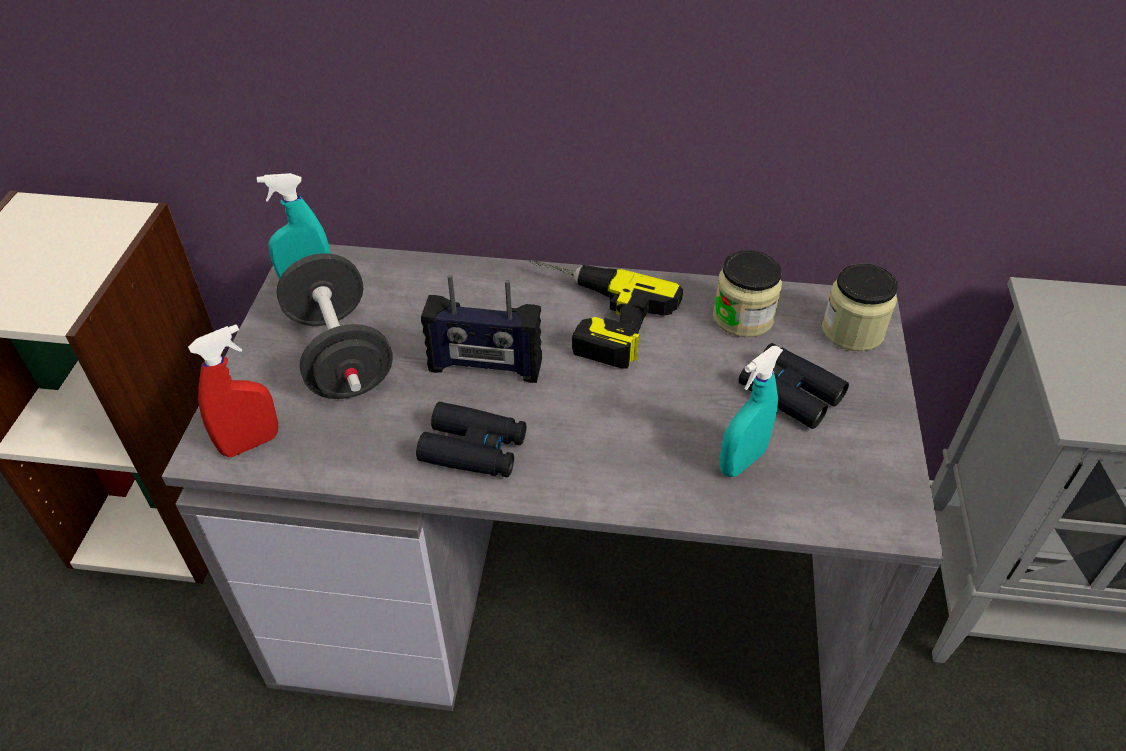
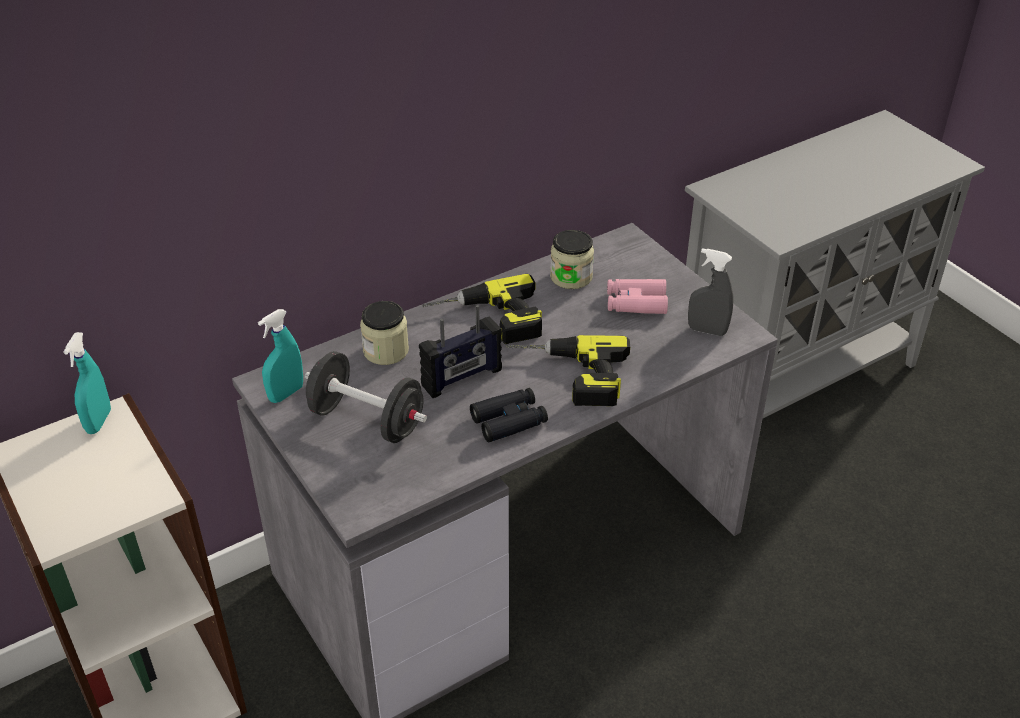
camera: 40 degrees left, 5 degrees down
(250, 443) = (377, 493): red spray bottle -> none
(601, 436) = (568, 376): none -> power drill
(742, 461) = (649, 348): turquoise spray bottle -> turquoise spray bottle (98, 421)
(789, 393) = (636, 303): black binoculars -> pink binoculars
(847, 484) = (707, 330): none -> grey spray bottle
(852, 331) = (633, 255): jar -> jar (386, 351)

